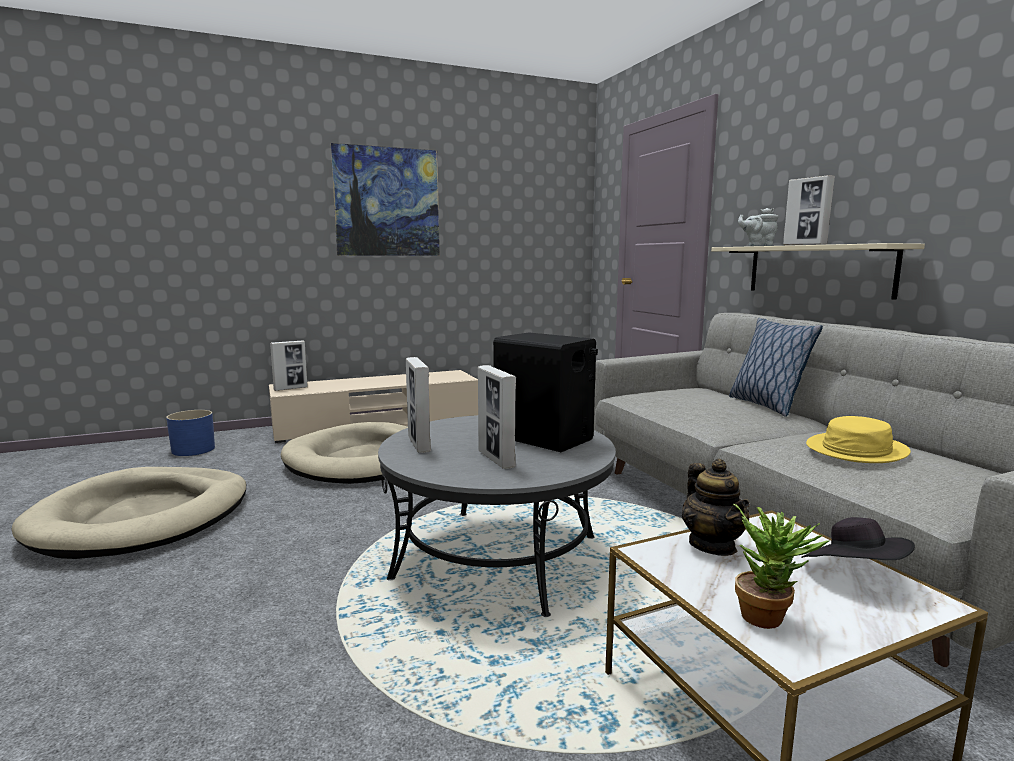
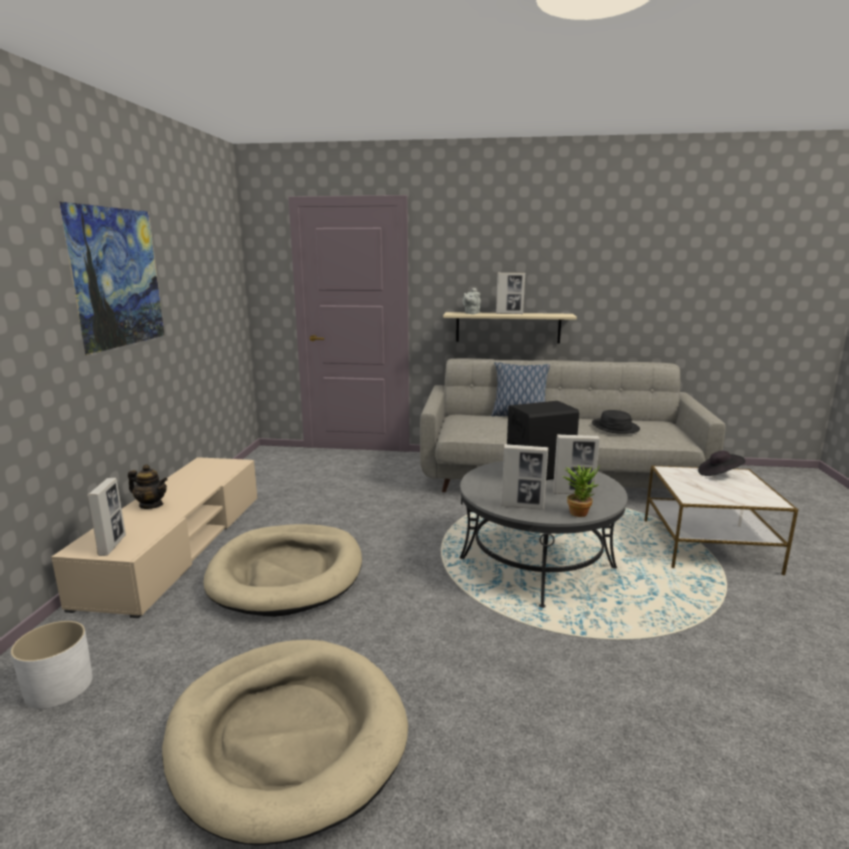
camera: 60 degrees left, 5 degrees up
(193, 450) = (59, 687): blue planter -> white planter
(712, 545) = (686, 486): teapot -> teapot (151, 505)
(769, 616) = (750, 497): potted plant -> potted plant (578, 511)
(856, 449) = (615, 427): yellow hat -> black hat

